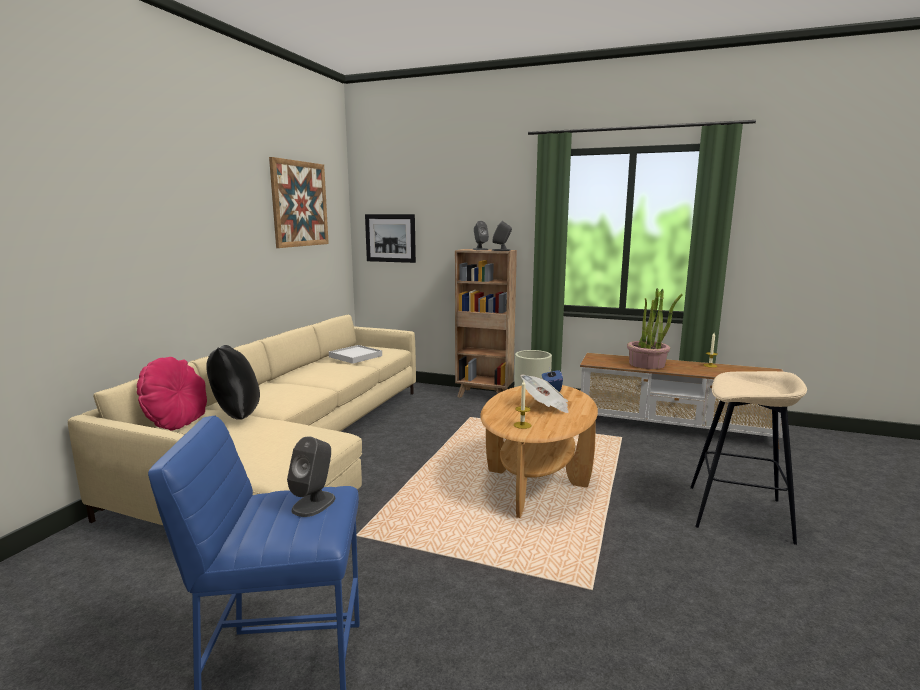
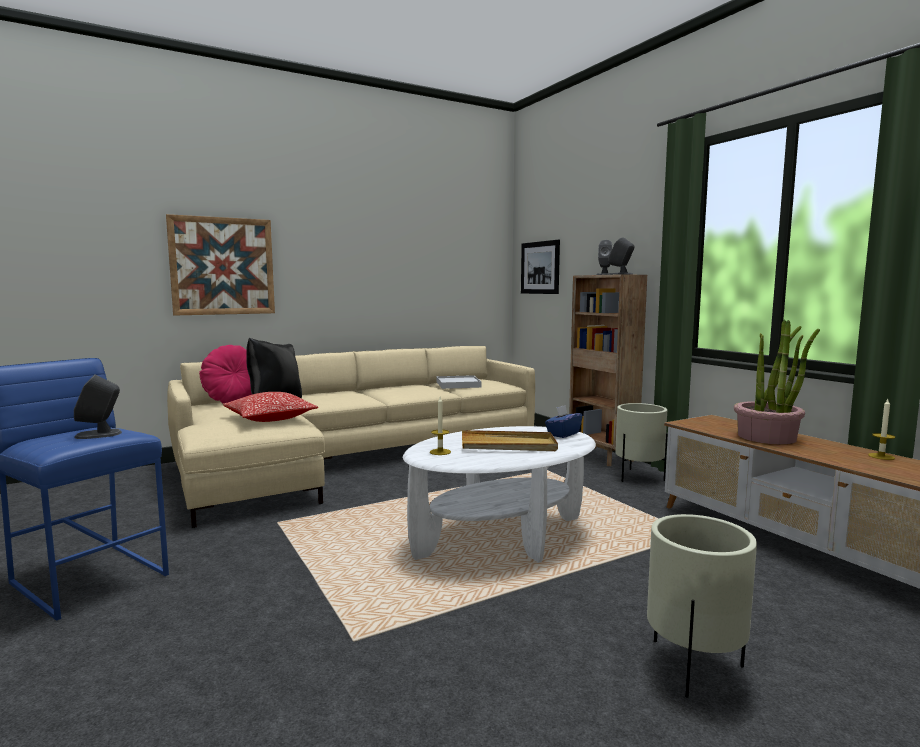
camera: 40 degrees right, 5 degrees down
(287, 434) = (270, 418): none -> pillow
(300, 204) = (437, 231): picture -> picture (222, 266)
(537, 479) = (502, 538): brown coffee table -> white coffee table
(545, 406) = (508, 445): newspaper -> beige tray
(739, 513) = (694, 667): beige stool -> beige planter

